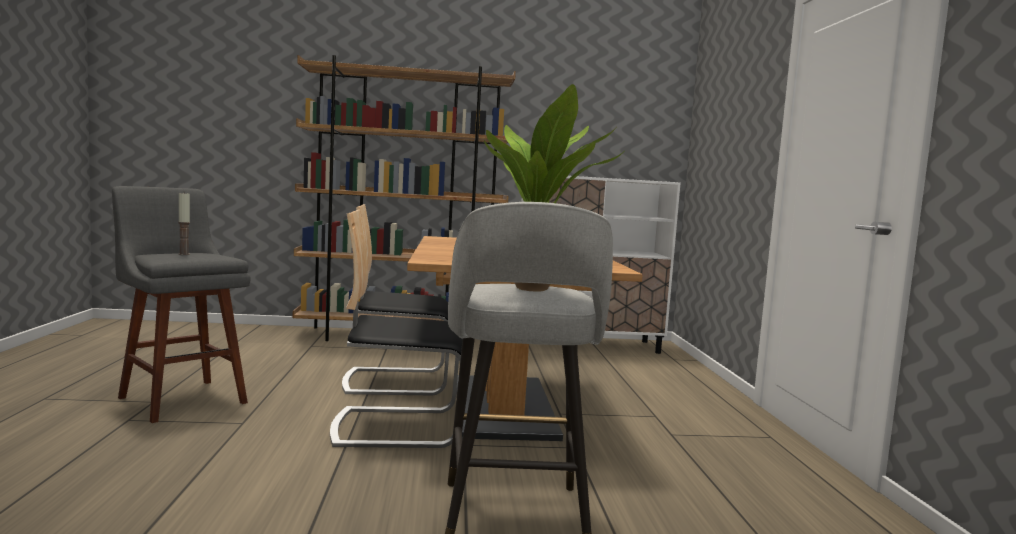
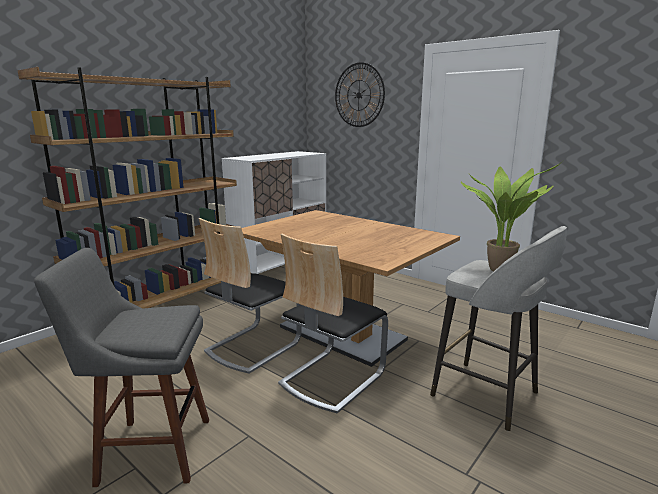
camera: 45 degrees left, 10 degrees up
(184, 254) = (150, 321): candle -> none
(732, 92) = (359, 95): none -> wall clock

